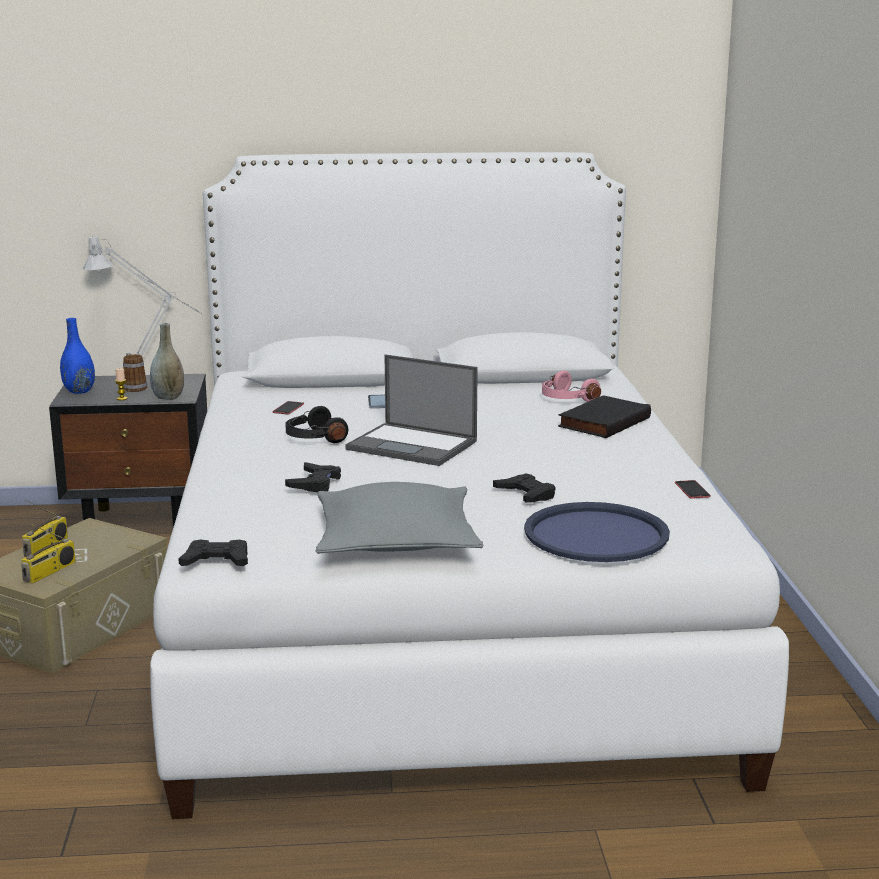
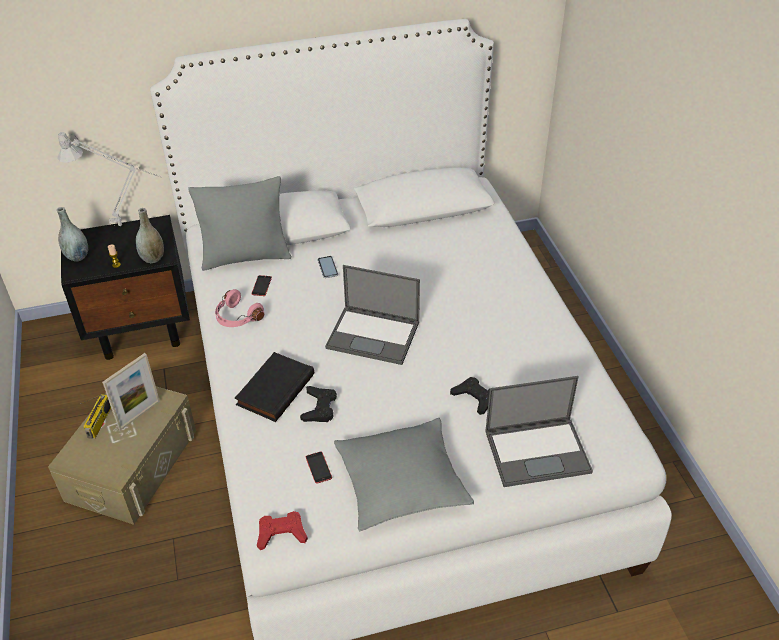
camera: 10 degrees left, 25 degrees up
(49, 572) = (113, 454): radio -> none
(79, 391) = (77, 256): blue vase -> grey vase
(98, 546) = (139, 414): none -> picture frame
(134, 387) = (120, 245): mug -> none
(216, 561) = (281, 533): black game controller -> red game controller
(279, 390) = (246, 257): none -> grey pillow
(314, 438) = (296, 333): black headphones -> none
(566, 399) = (466, 244): pink headphones -> pink headphones (237, 317)
(596, 534) = (538, 451): blue tray -> laptop
(603, 422) = (501, 277): black book -> black book (274, 389)
(692, 490) = (588, 373): phone -> phone (318, 467)

